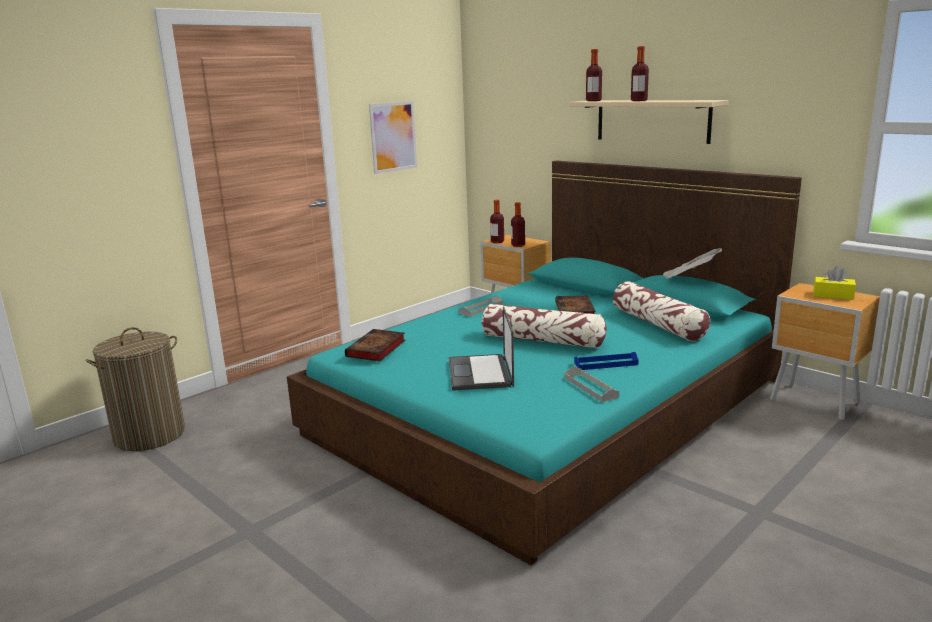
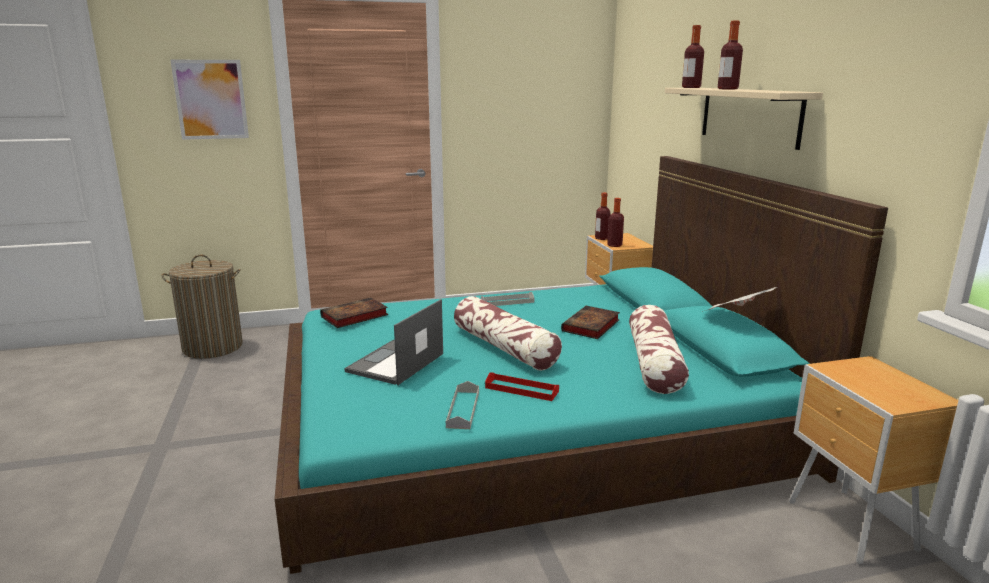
camera: 30 degrees right, 0 degrees up
(393, 137) = (514, 116): picture -> picture (211, 99)
(606, 364) = (521, 389): blue tray -> red tray
(833, 295) = (887, 384): yellow tissue box -> none

